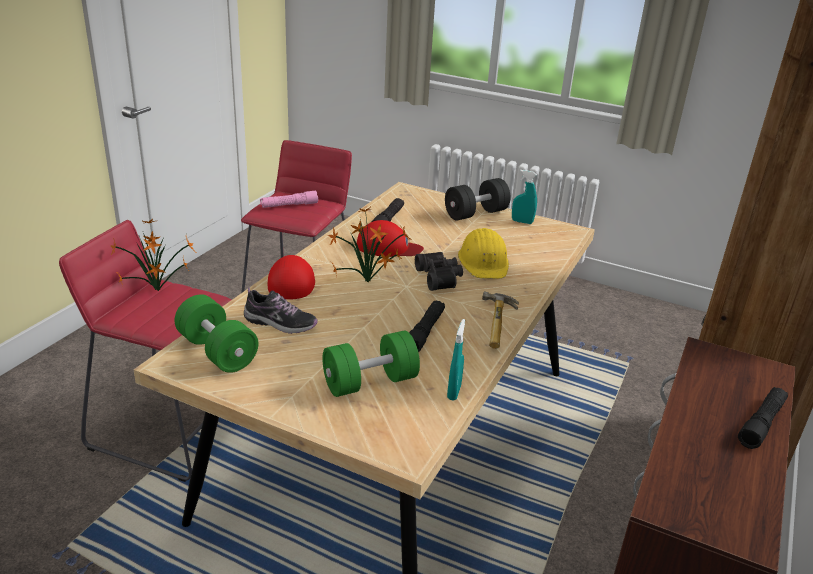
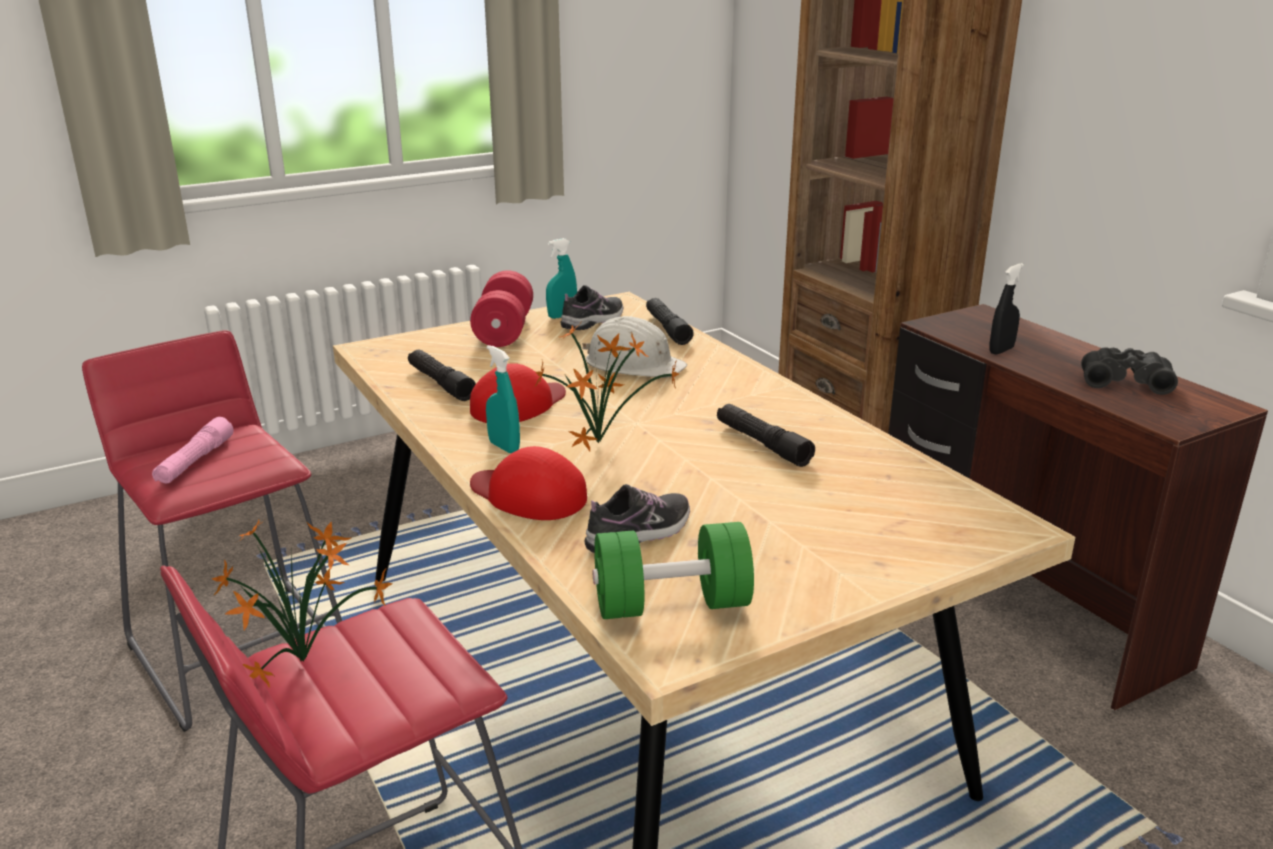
camera: 55 degrees left, 5 degrees down
(370, 382) = (848, 509): green dumbbell -> none
(440, 277) = (640, 398): black binoculars -> black binoculars (1124, 381)
(454, 392) = (906, 465): turquoise spray bottle -> turquoise spray bottle (504, 447)
(476, 214) = (504, 331): black dumbbell -> red dumbbell
(484, 262) = (633, 364): yellow hard hat -> white hard hat
(501, 325) = (787, 398): hammer -> none
(529, 232) = (593, 320): none -> shoe
(698, 393) = (1001, 350): none -> black spray bottle
(761, 423) = (1063, 344): black flashlight -> black flashlight (667, 329)

